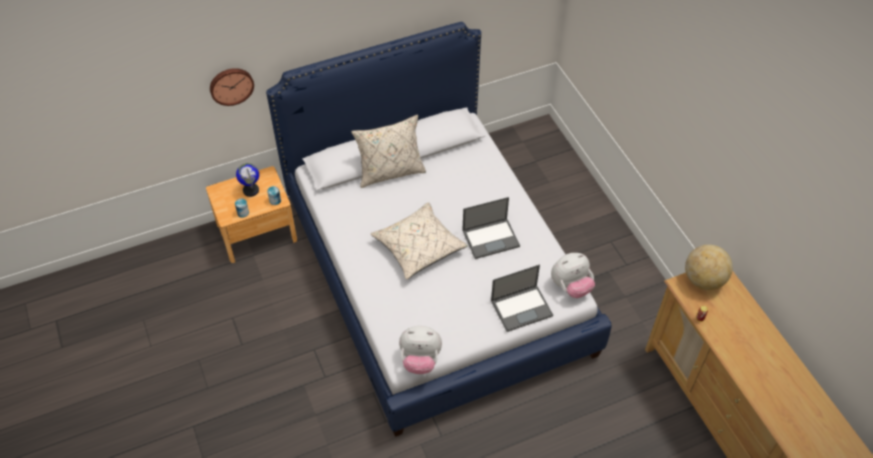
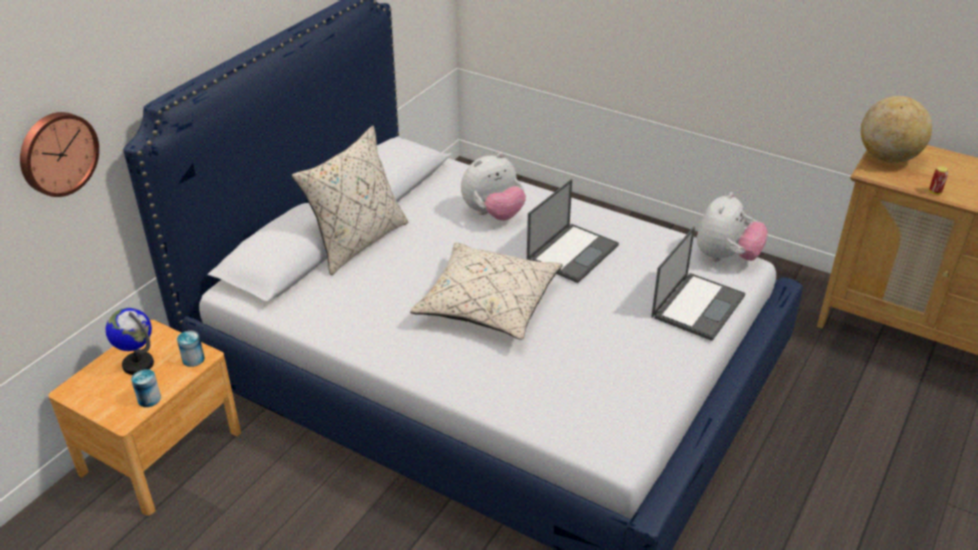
camera: 35 degrees left, 15 degrees down
(420, 360) = (640, 435): plush toy -> plush toy (493, 214)

